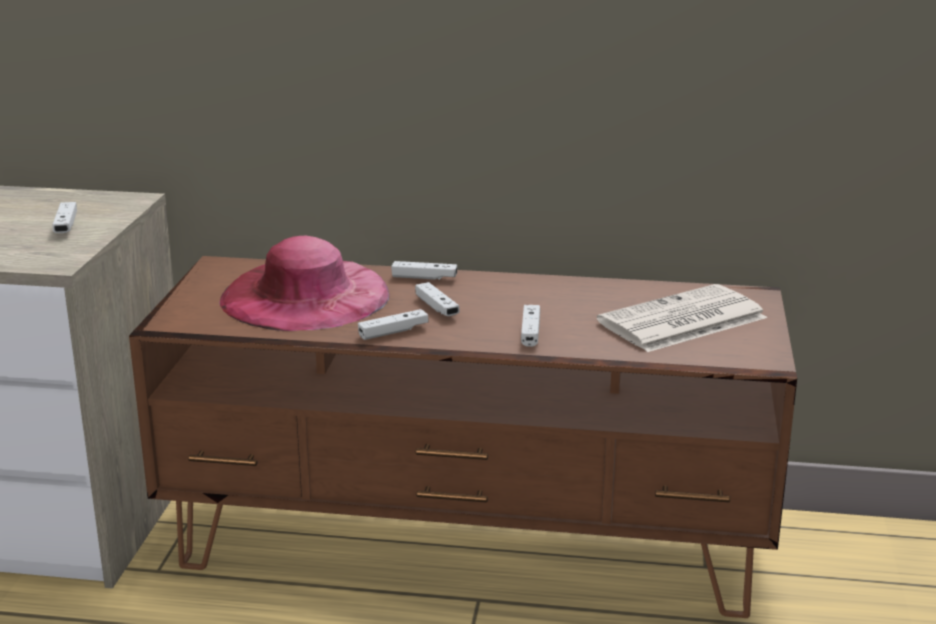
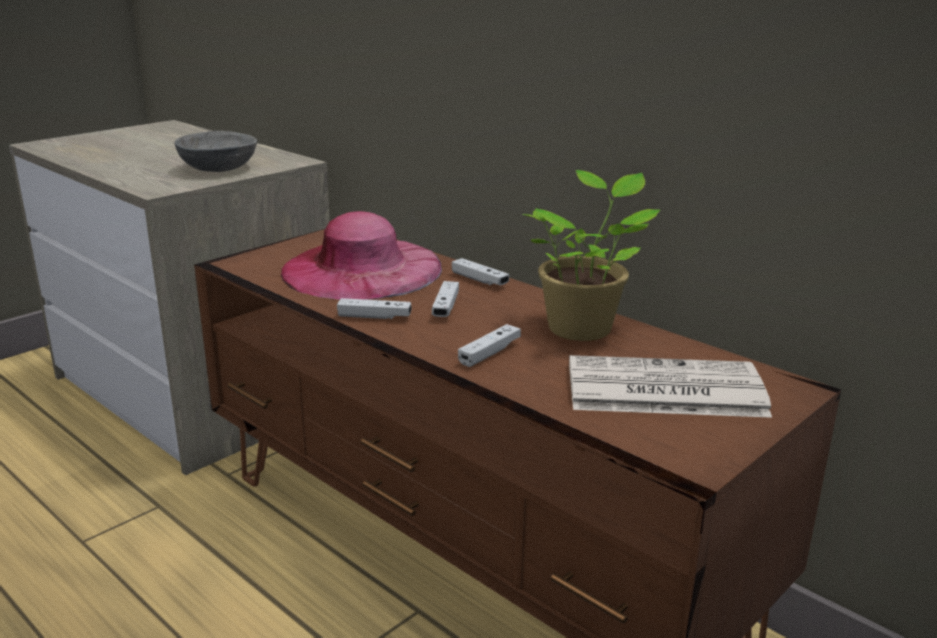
camera: 35 degrees right, 0 degrees up
(66, 226) = (217, 169): white game controller -> grey bowl
(564, 293) = (583, 327): none -> potted plant

